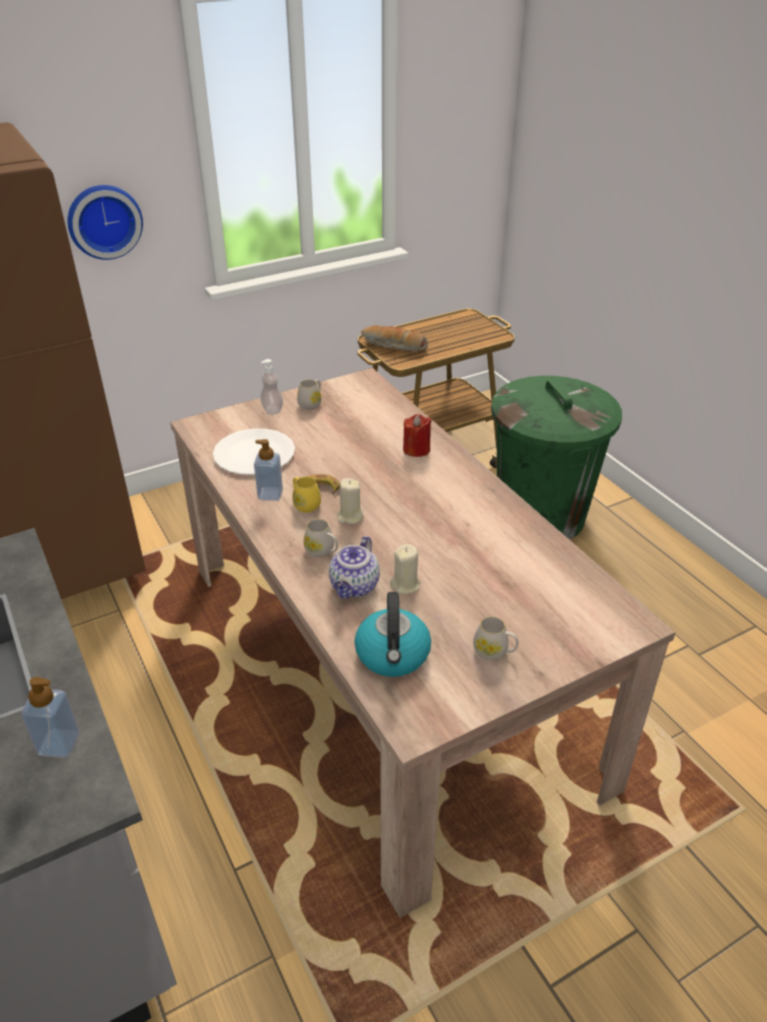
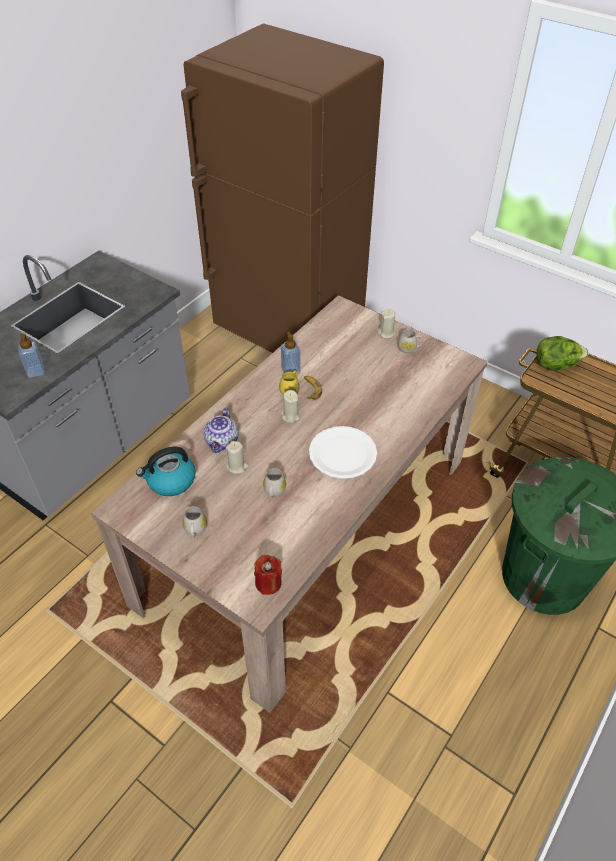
camera: 65 degrees right, 10 degrees up
(104, 220) = (422, 147): wall clock -> none
(254, 454) = (328, 346): white plate -> white plate (342, 453)
(272, 410) = (386, 333): soap dispenser -> beige candle
(322, 551) = (248, 415): white mug -> white mug (274, 491)
(354, 587) = (222, 443): teapot -> teapot turned 75 degrees counterclockwise
(394, 346) = (556, 365): bread -> lettuce
(416, 450) = (391, 423): red candle -> red candle (268, 583)

